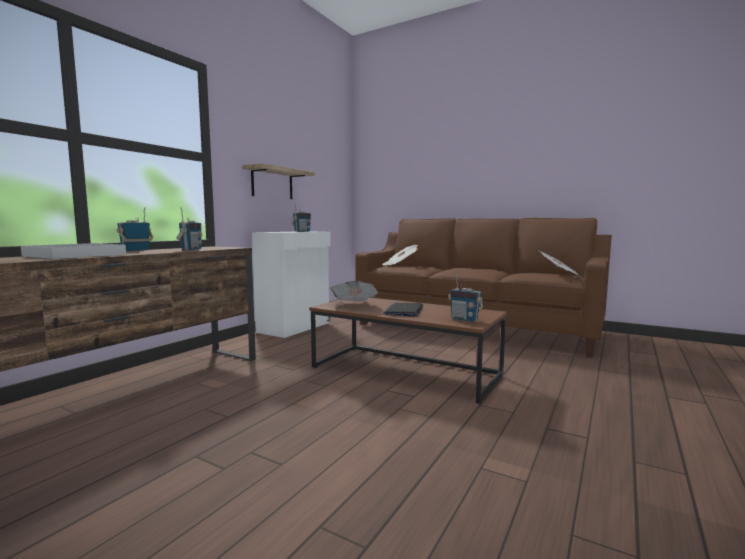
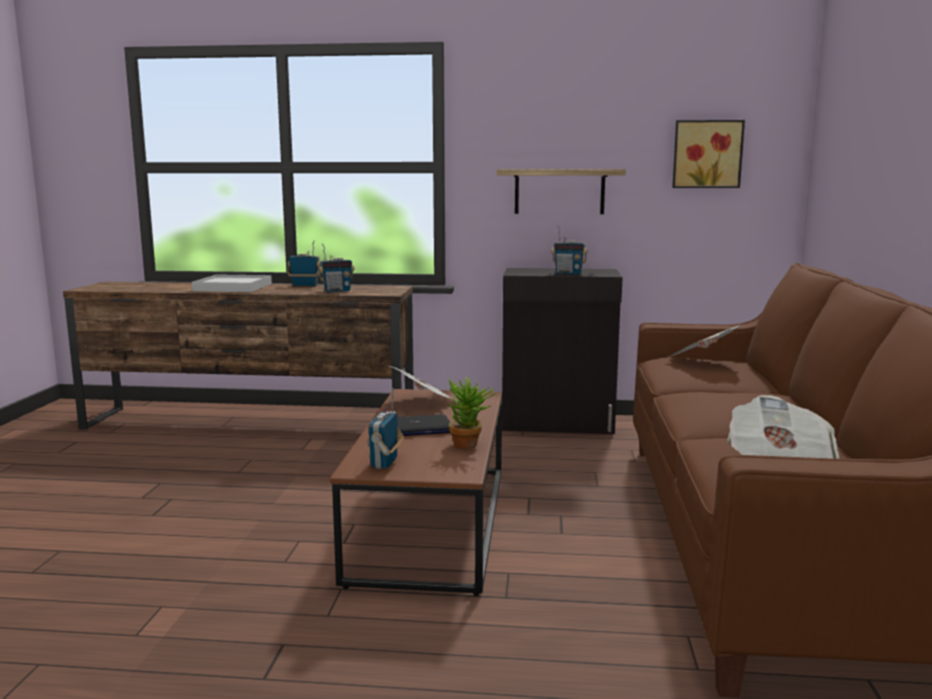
camera: 65 degrees right, 5 degrees up
(295, 327) = (558, 423): white cabinet -> black cabinet
(326, 170) = (707, 154): none -> picture
(447, 307) = (470, 445): none -> potted plant

